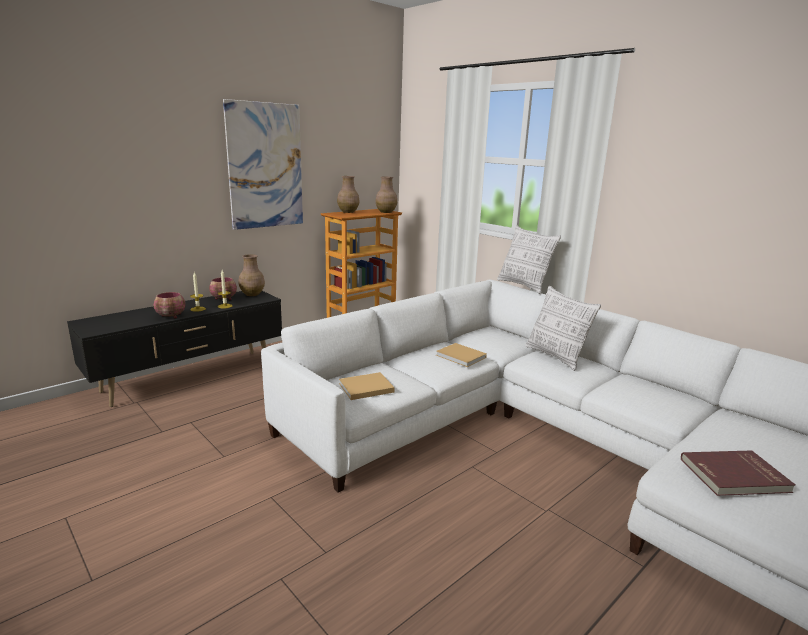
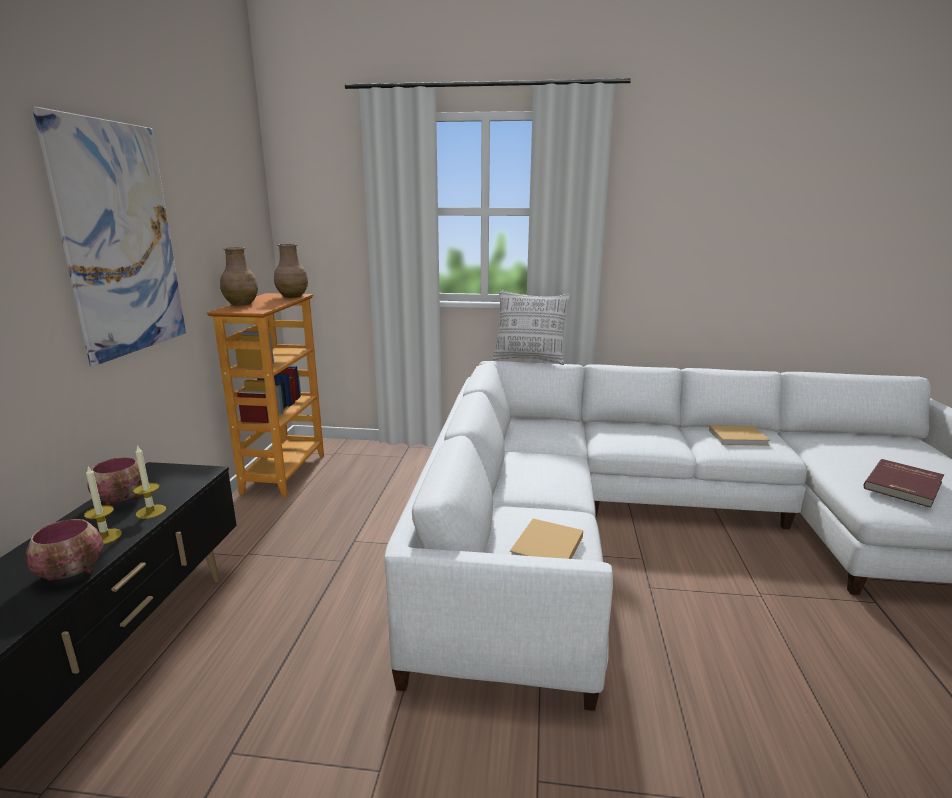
camera: 40 degrees left, 0 degrees up
(252, 294) = (162, 474): brown vase -> none
(462, 357) = (556, 462): beige book -> beige book (739, 437)
(556, 357) = (622, 430): pillow -> none

